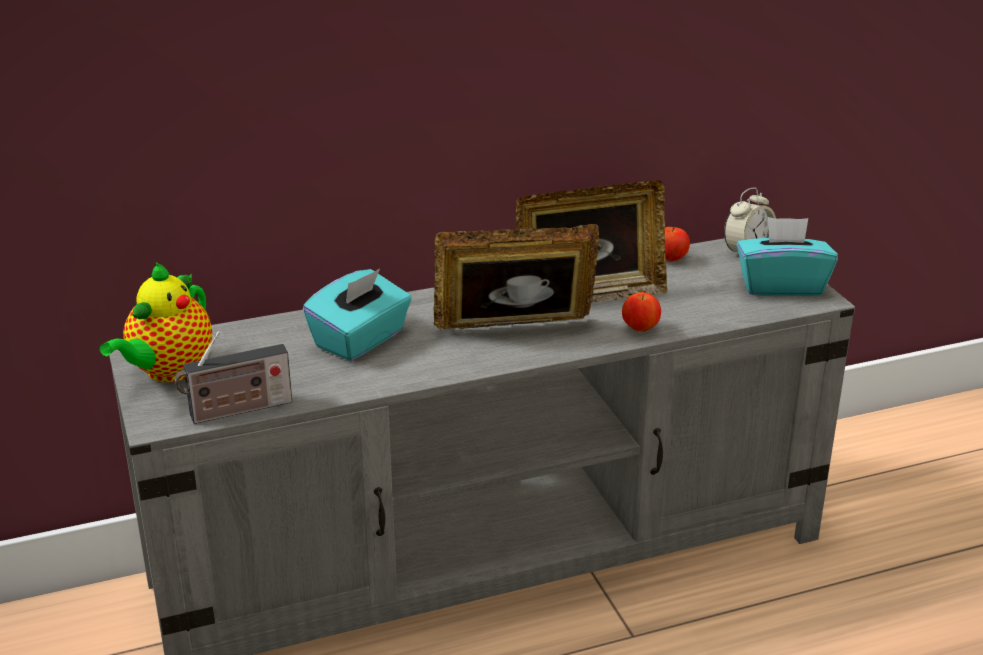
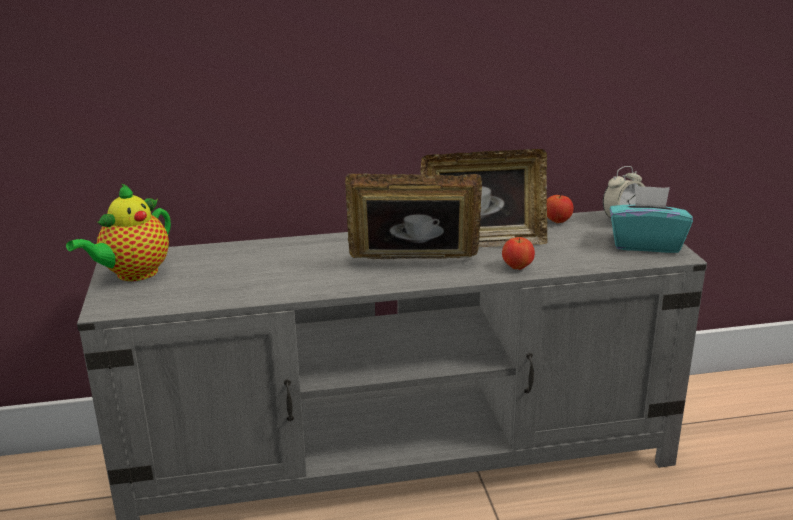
camera: 10 degrees right, 5 degrees down
(236, 410) = (170, 304): radio -> none
(360, 340) = (289, 262): turquoise tissue box -> none

